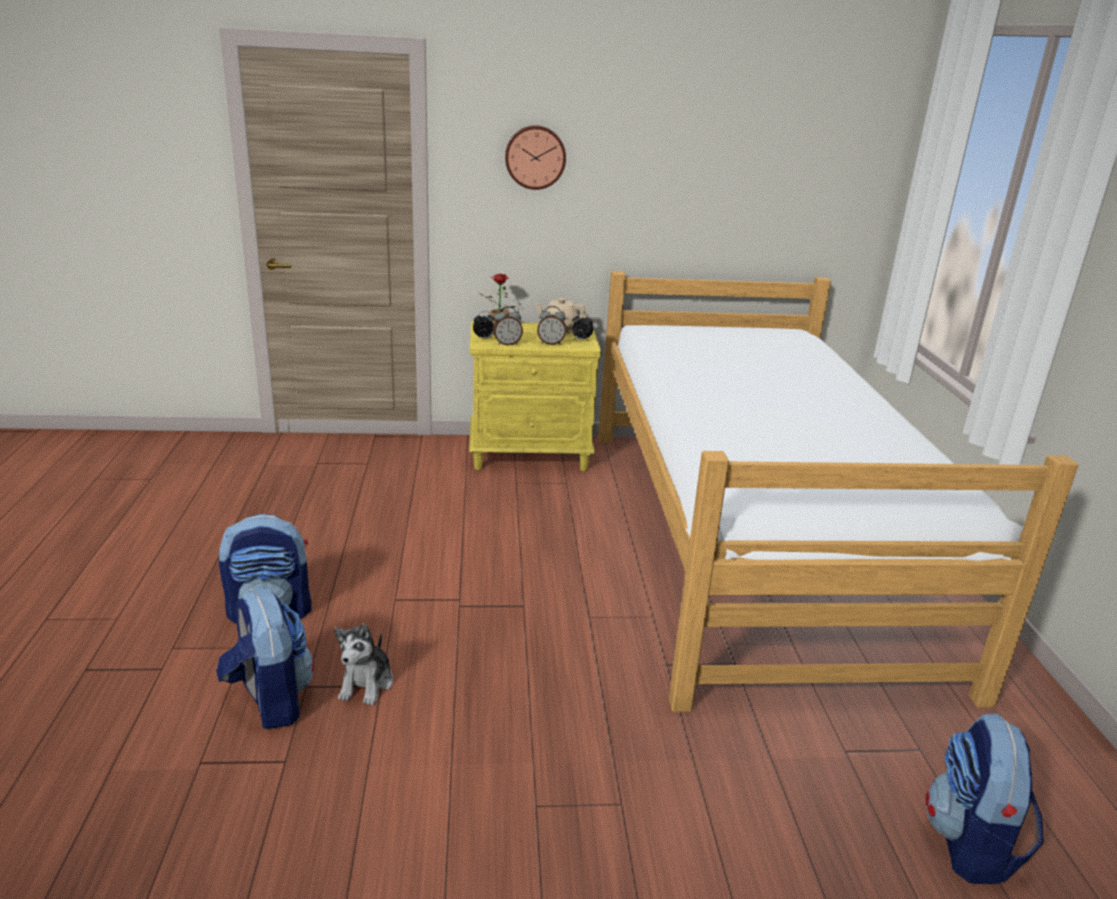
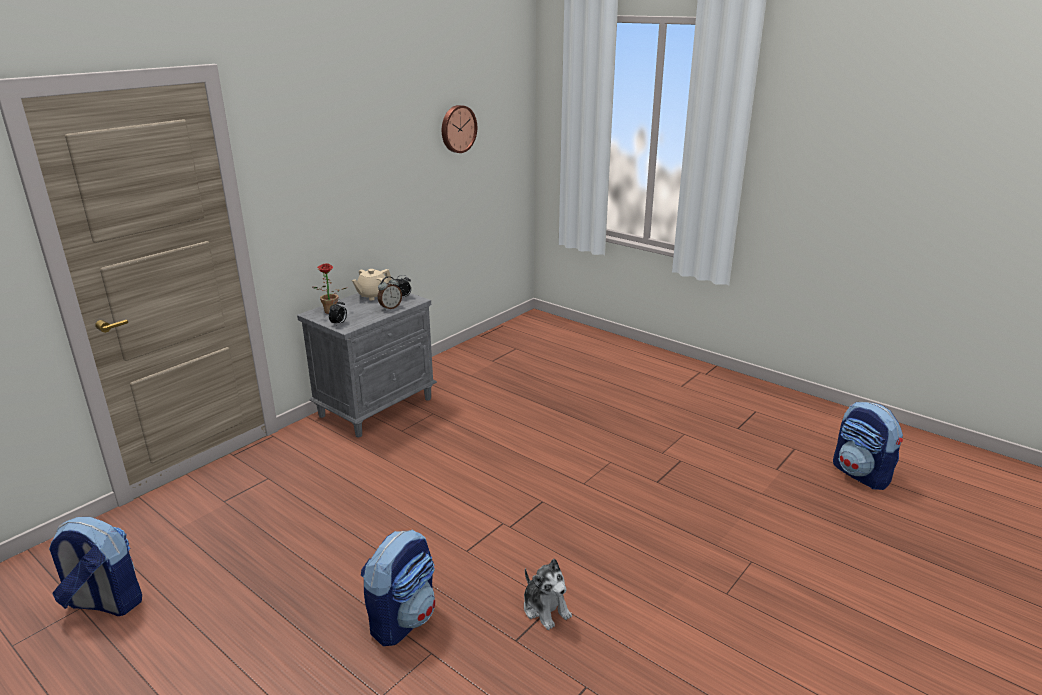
camera: 45 degrees left, 0 degrees up
(270, 700) = (511, 666): backpack -> backpack (104, 602)
(507, 344) = (363, 320): alarm clock -> none
(531, 454) = (376, 406): yellow nightstand -> grey nightstand
(535, 157) = (321, 156): wall clock -> wall clock (457, 129)
(751, 541) = (584, 391): bed -> none

